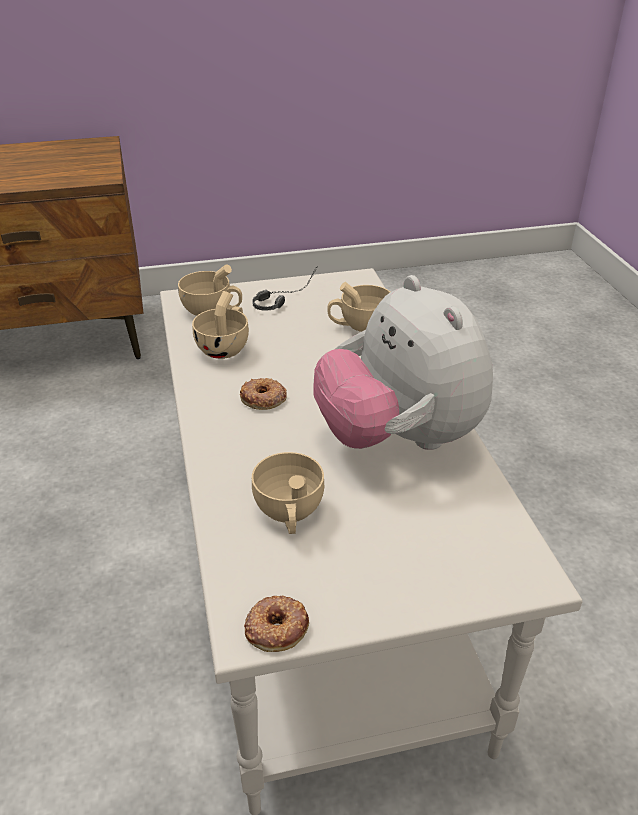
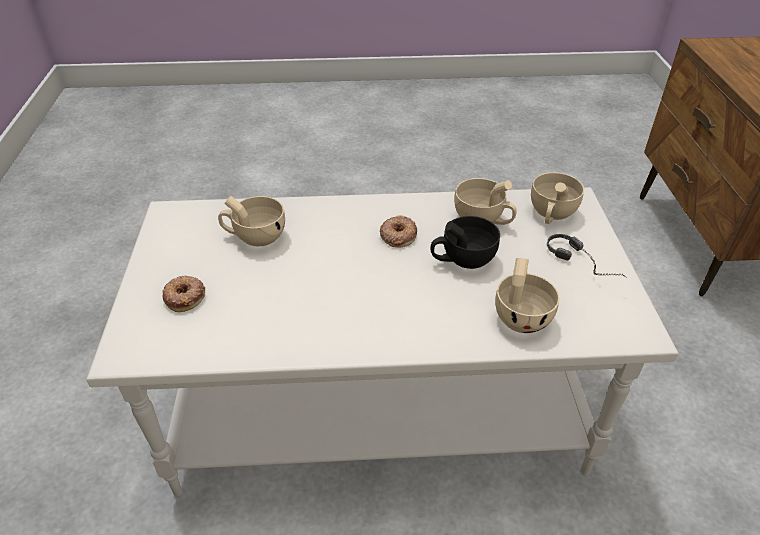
camera: 100 degrees right, 5 degrees up
(276, 627) = (163, 223): donut -> donut (185, 296)
(294, 356) = (462, 259): none -> black cup
(399, 438) = (317, 308): plush toy -> none

